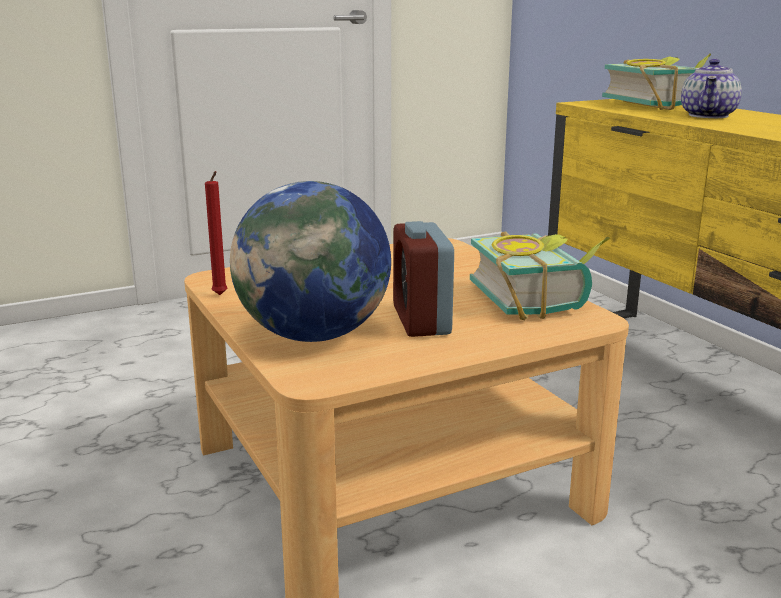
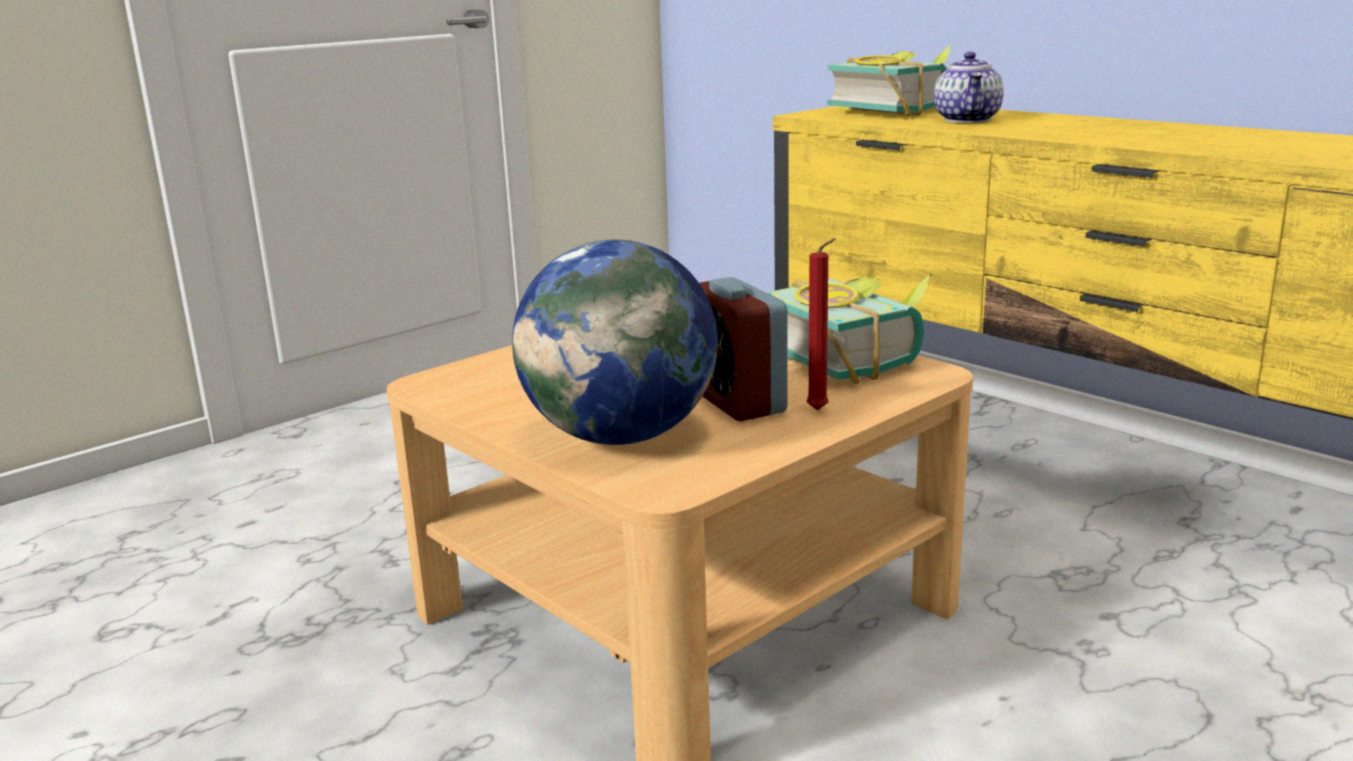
camera: 15 degrees left, 0 degrees up
(220, 296) = (457, 404): red candle -> red candle (820, 411)

